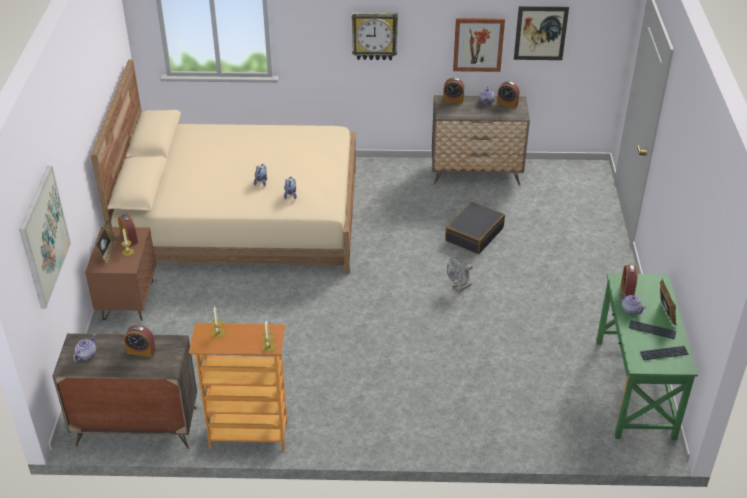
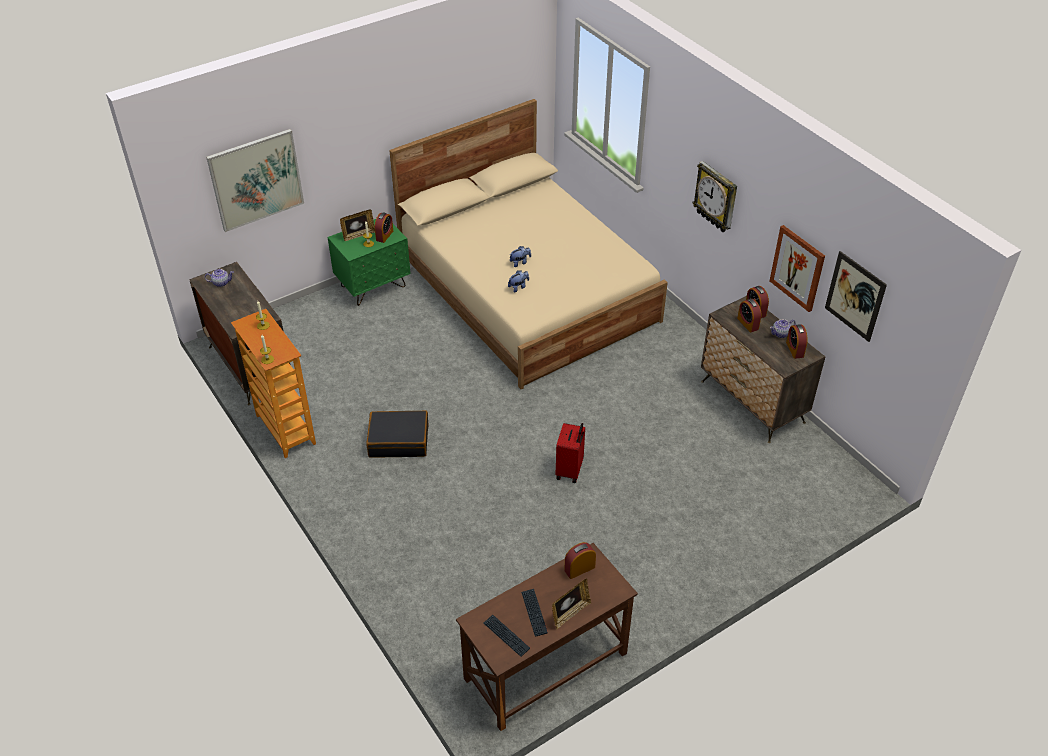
camera: 55 degrees right, 5 degrees up
(128, 300) = (373, 286): brown nightstand -> green nightstand
(141, 351) = (245, 306): alarm clock -> alarm clock (748, 323)
(459, 288) = (570, 470): grey fan -> red suitcase
(474, 234) = (657, 444): black suitcase -> black suitcase (399, 440)
(630, 310) = (551, 583): teapot -> none
(635, 388) = (546, 666): green desk -> brown desk

